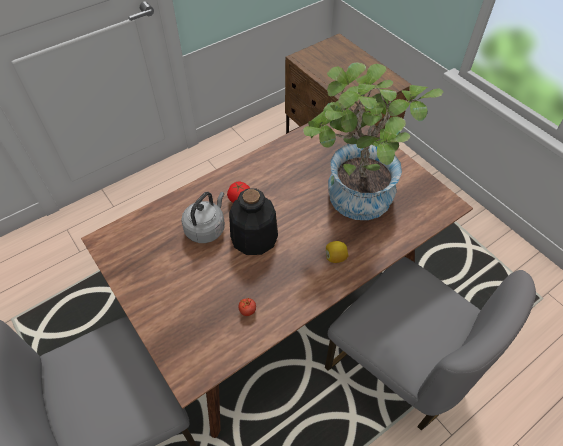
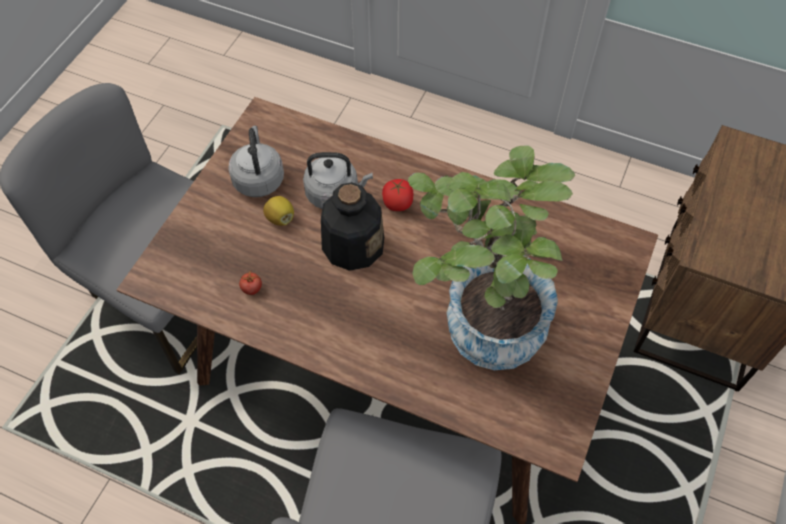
camera: 60 degrees right, 5 degrees up
(156, 266) = (258, 178): none -> grey kettle
(335, 257) = (377, 342): lemon -> lemon (280, 218)

